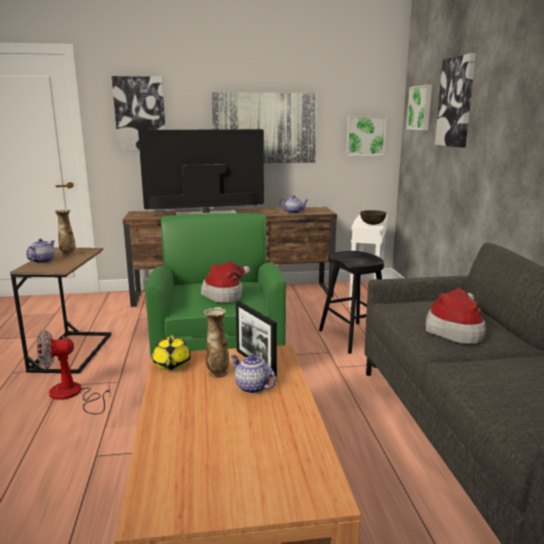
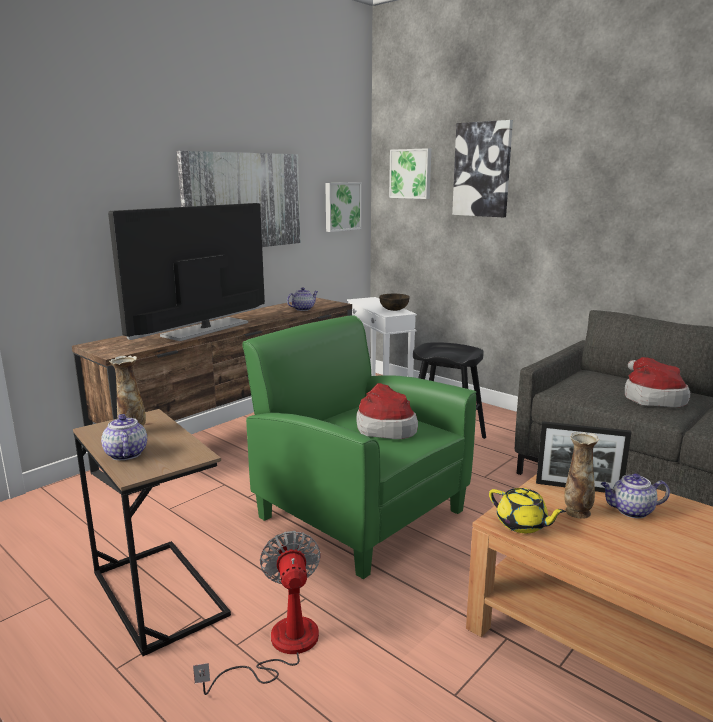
camera: 40 degrees left, 0 degrees up
(72, 395) = (280, 647): fan -> fan turned 135 degrees clockwise
(140, 114) = (75, 185): picture -> none

